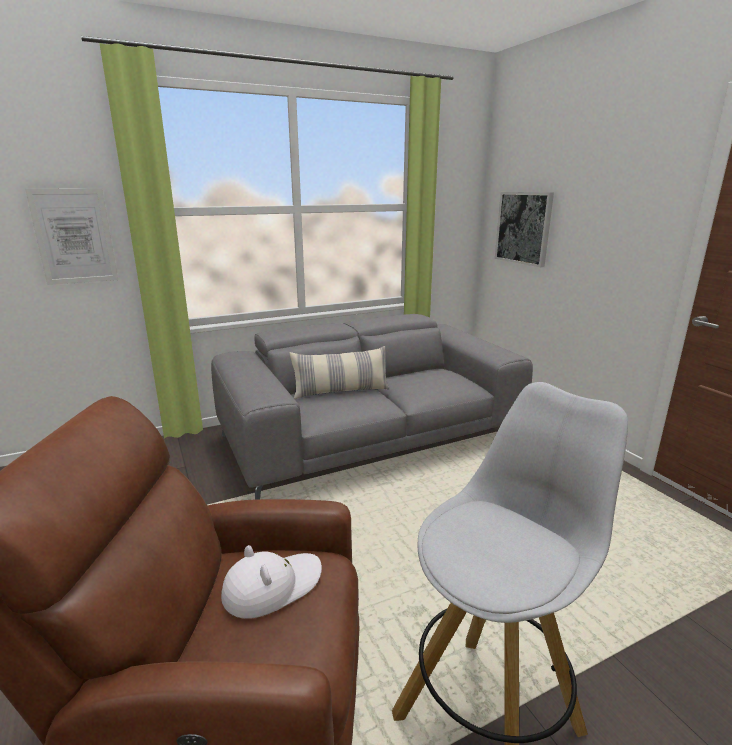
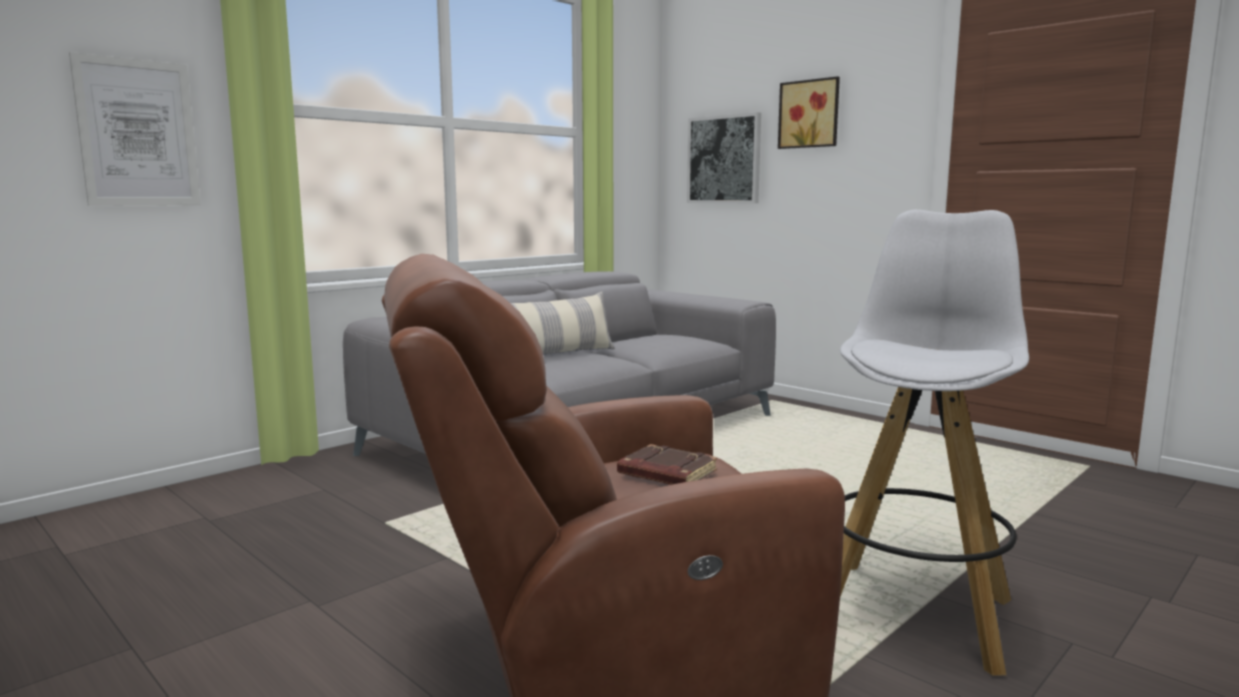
camera: 20 degrees left, 10 degrees down
(272, 586) = (665, 474): white hat -> brown book
(591, 198) = (810, 114): none -> picture

